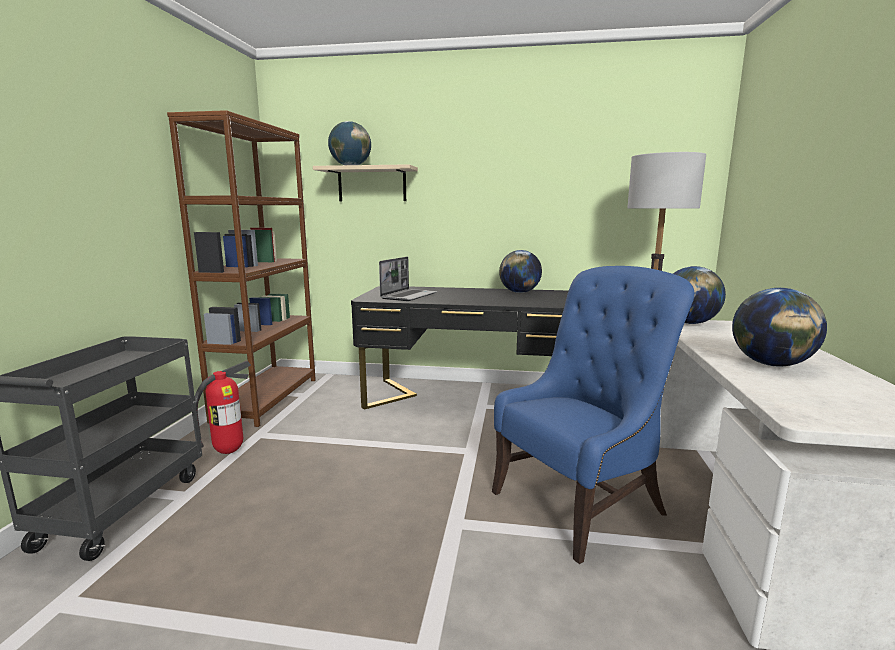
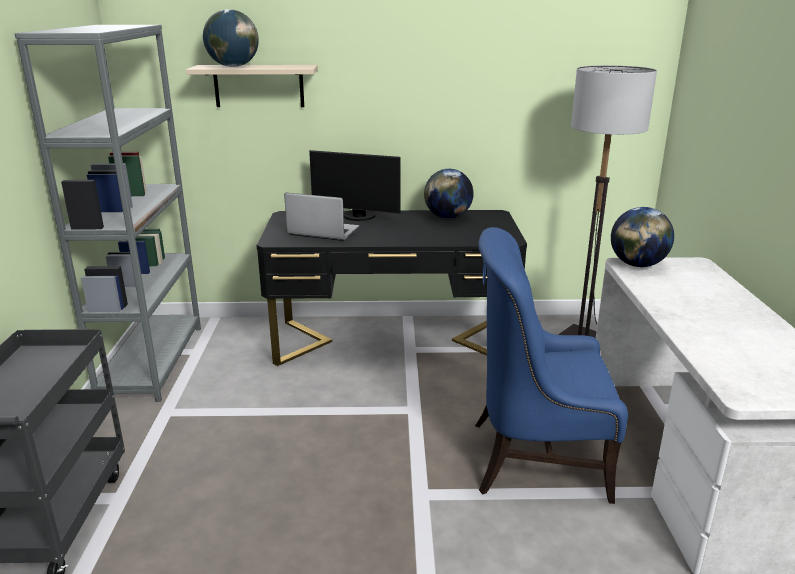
camera: 10 degrees left, 10 degrees up
(229, 451) = (141, 437): fire extinguisher -> none
(267, 399) = (153, 361): brown bookcase -> grey bookcase
(409, 296) = (322, 232): laptop -> laptop turned 90 degrees counterclockwise
(444, 290) = (358, 217): none -> monitor
(580, 503) = (536, 458): blue chair -> blue chair turned 135 degrees counterclockwise
(771, 364) = (716, 326): globe -> none

